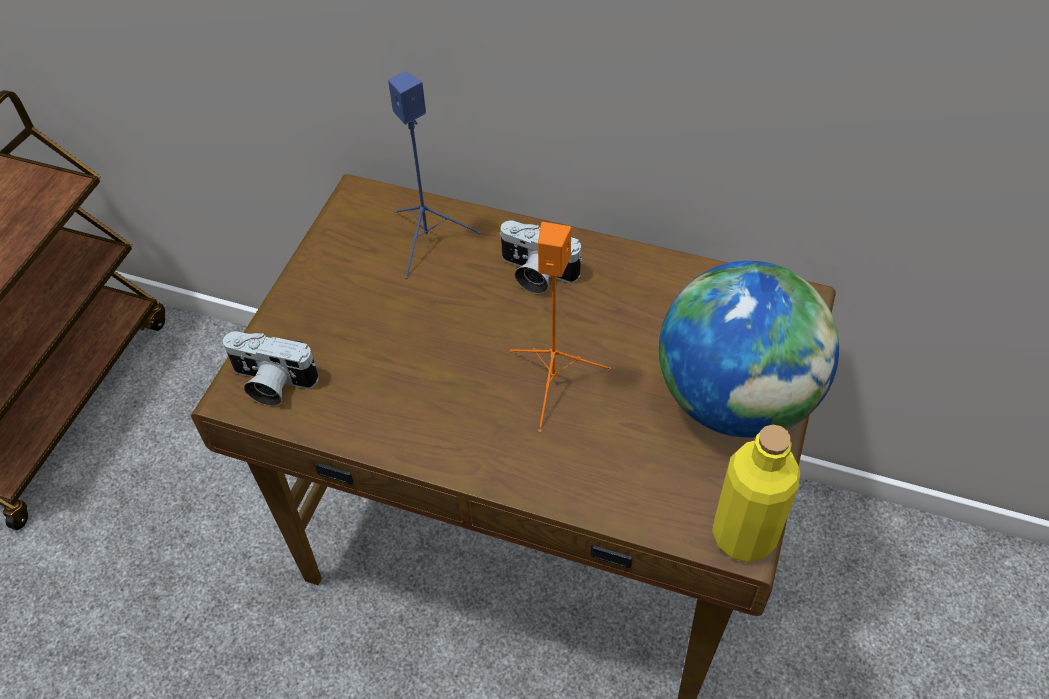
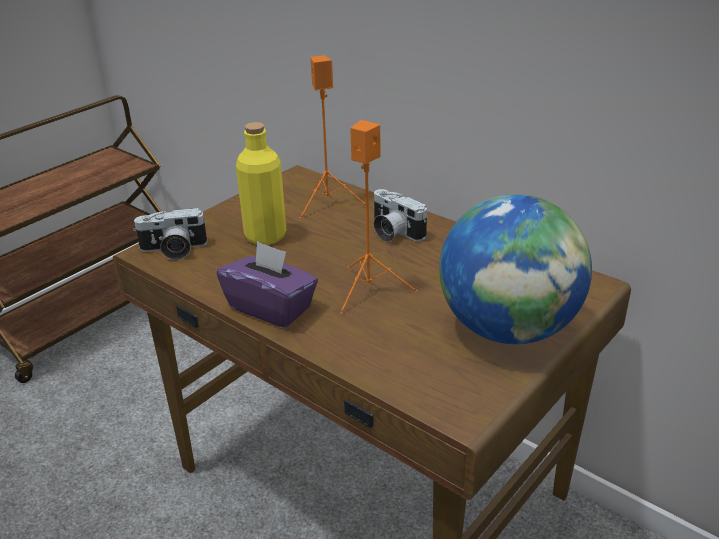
camera: 20 degrees right, 20 degrees down
(271, 383) = (173, 250): camera -> camera turned 45 degrees counterclockwise
(428, 239) = (329, 203): blue speaker -> orange speaker
(452, 446) = (271, 307): none -> purple tissue box
(744, 535) = (468, 412): yellow bottle -> yellow bottle (265, 236)

